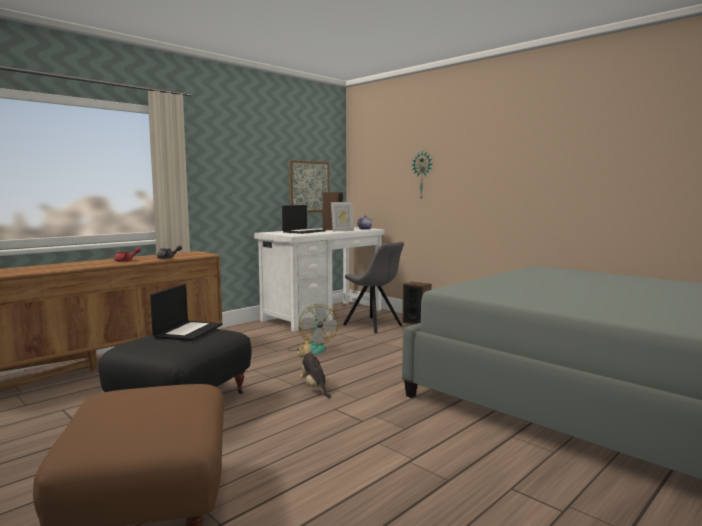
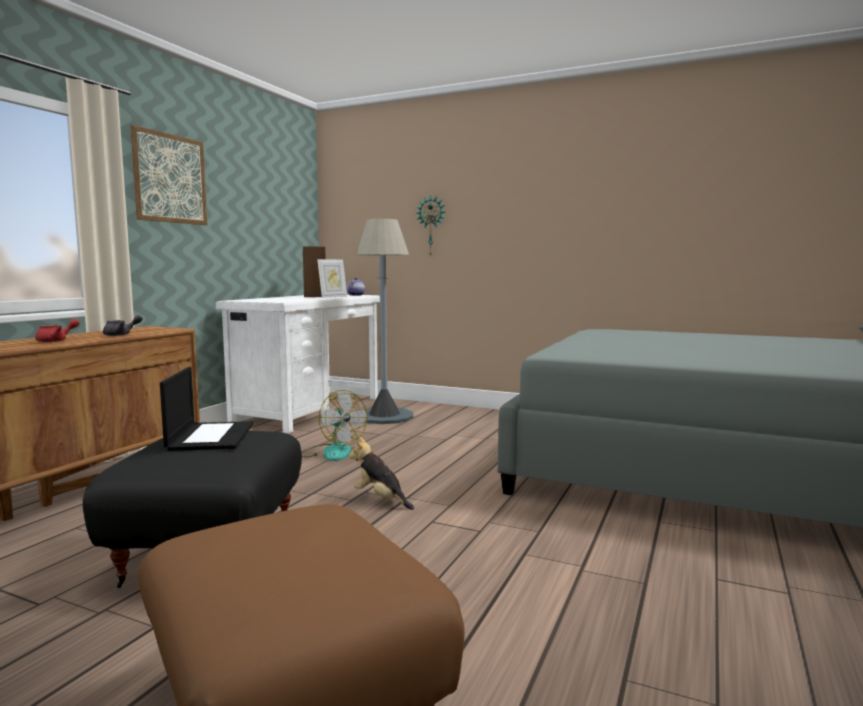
camera: 20 degrees left, 0 degrees up
(304, 231) = (284, 298): laptop -> none
(309, 186) = (278, 239): picture -> picture (170, 177)
(373, 325) = (384, 416): grey chair -> grey floor lamp
(416, 322) = (433, 409): speaker -> none

